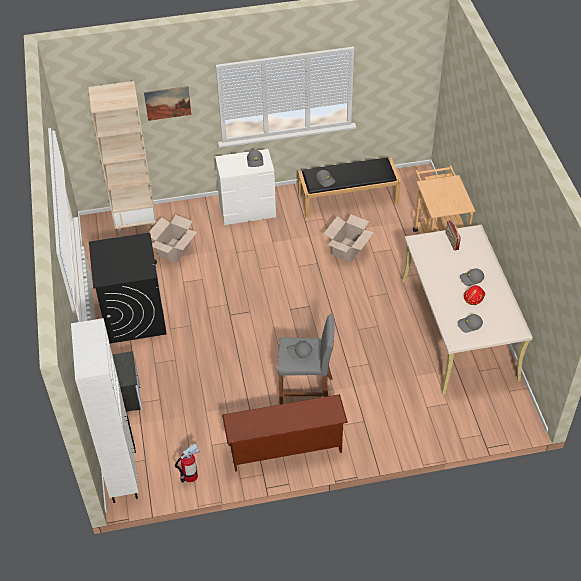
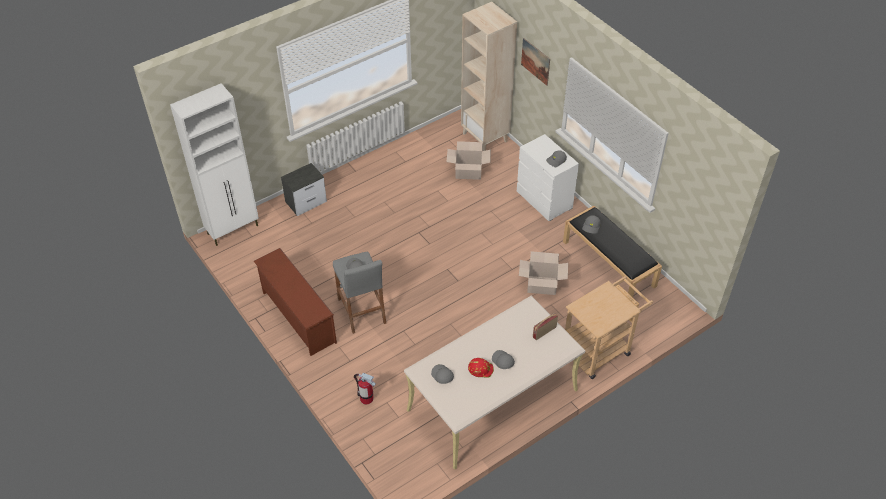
camera: 65 degrees right, 0 degrees up
(134, 315) = (386, 176): black washing machine -> none
(190, 476) = (247, 268): fire extinguisher -> fire extinguisher (366, 398)

